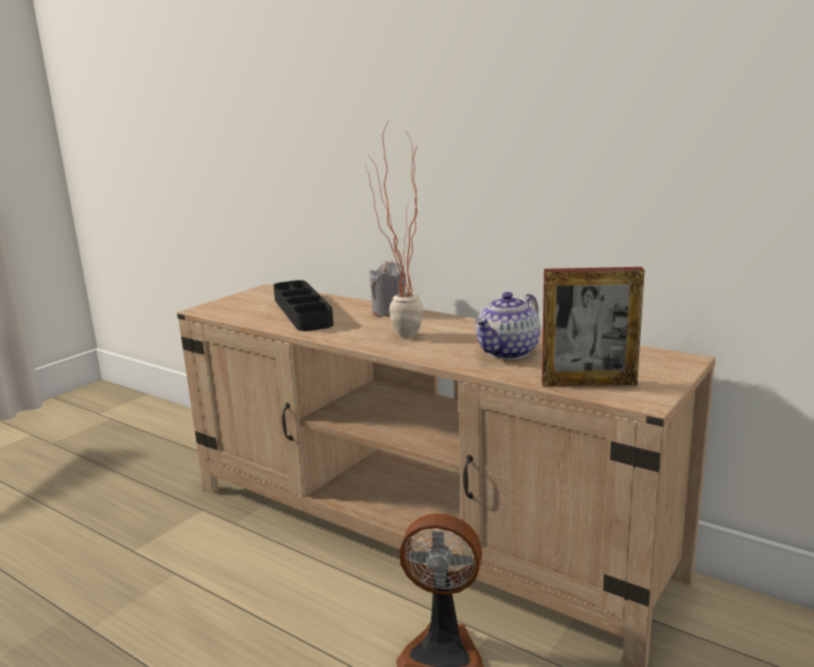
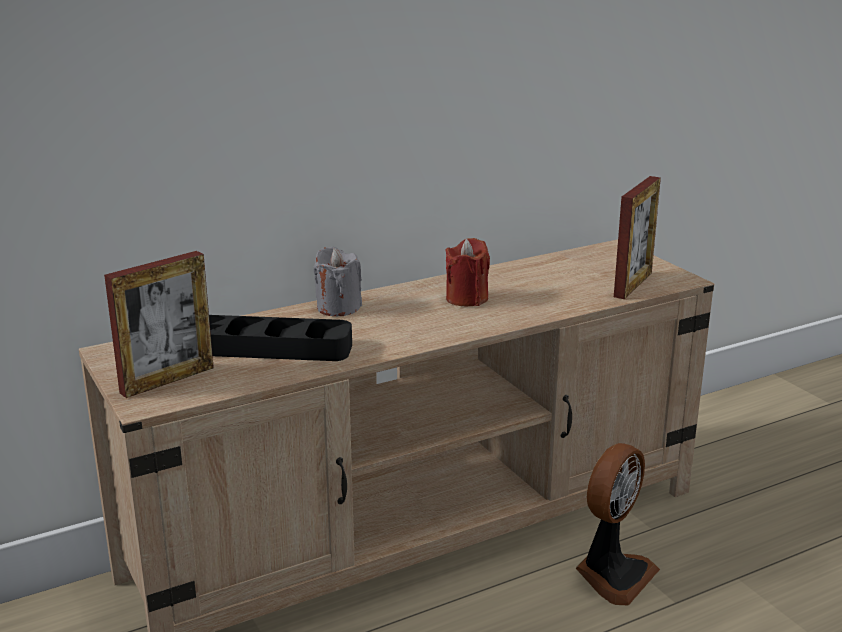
camera: 65 degrees left, 5 degrees up
(236, 306) = (167, 380): none -> picture frame
(397, 337) = (432, 321): potted plant -> none
(457, 337) = (467, 299): none -> red candle
(508, 352) = (534, 291): teapot -> none

